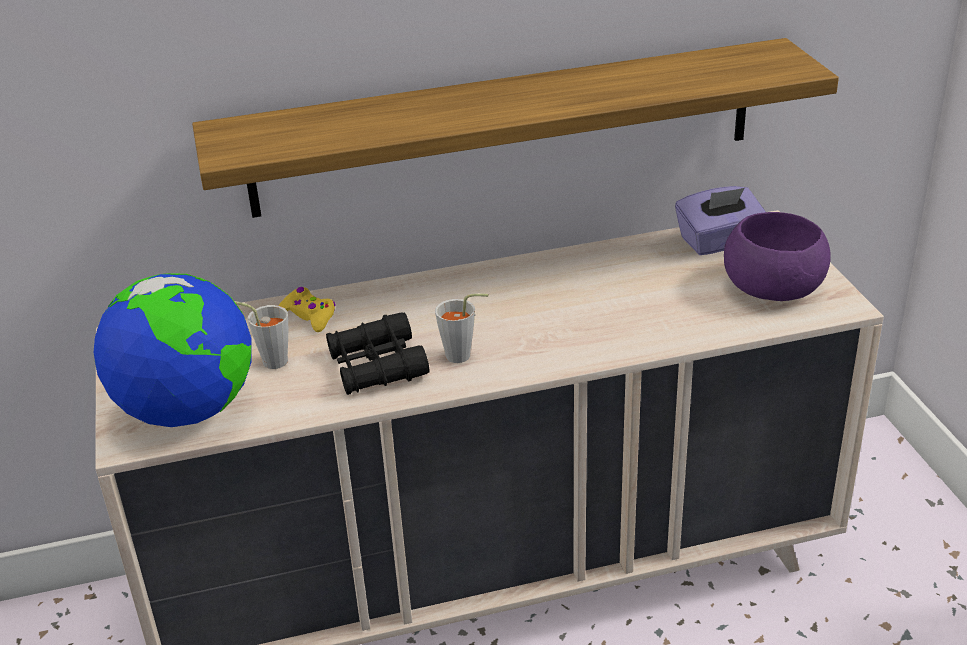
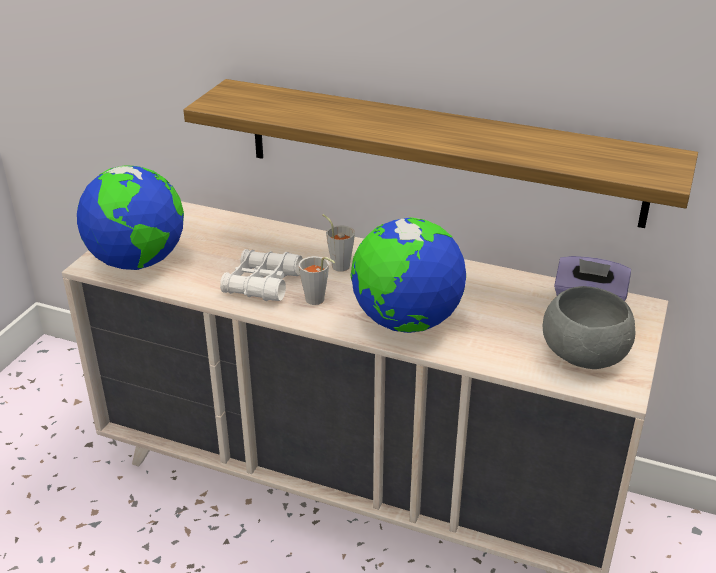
camera: 35 degrees right, 0 degrees up
(270, 360) = (212, 253): grey cup -> grey cup (338, 264)
(309, 316) = (264, 237): yellow game controller -> none
(377, 366) = (262, 284): black binoculars -> white binoculars
(581, 334) = (406, 322): none -> globe
(774, 288) = (585, 353): purple bowl -> grey bowl

